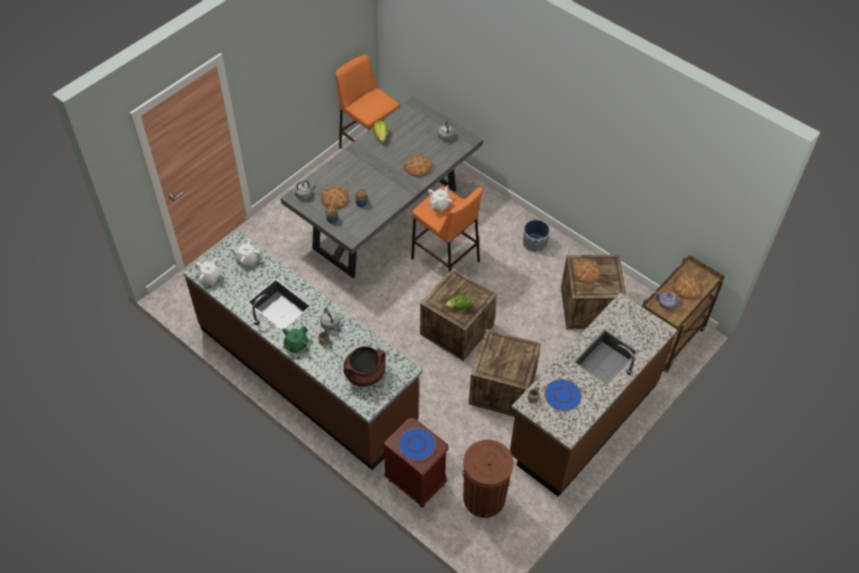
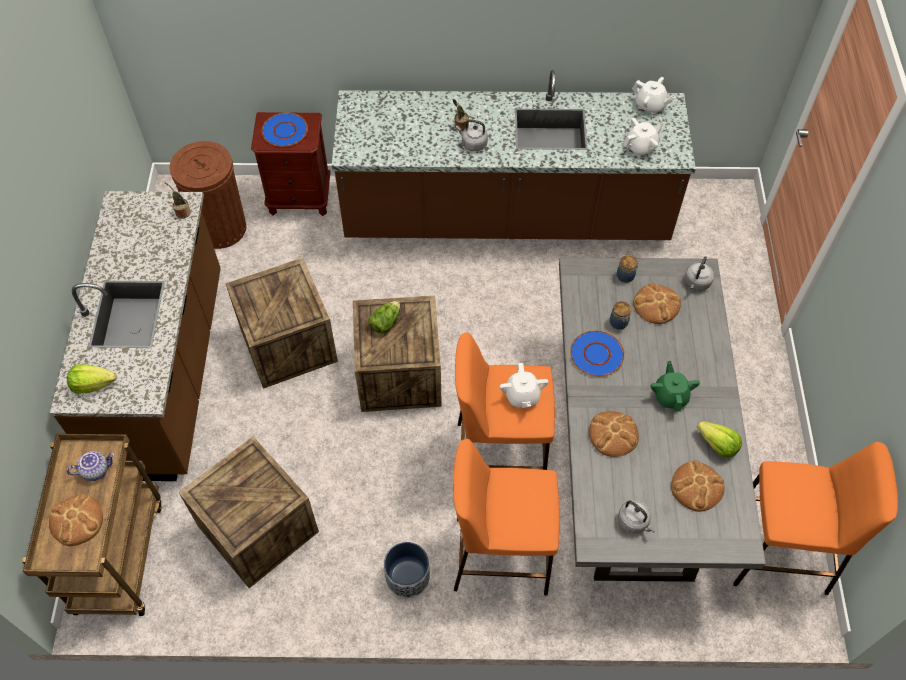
camera: 140 degrees right, 5 degrees up
(210, 278) = (650, 105): white teapot -> white teapot turned 135 degrees counterclockwise
(296, 345) = (484, 104): green teapot -> green teapot (670, 396)
(365, 374) = (385, 124): brown cooking pot -> none
(486, 224) = (500, 555): none -> orange stool
(563, 396) = (150, 236): blue plate -> blue plate (596, 354)
(586, 272) = (261, 490): bread -> bread (697, 487)
(646, 329) = (93, 384): none -> lettuce

